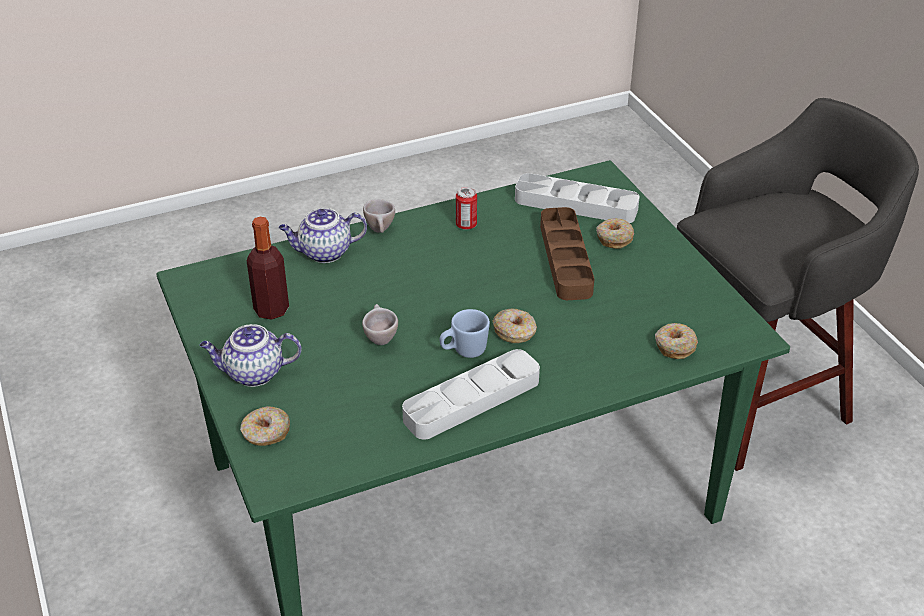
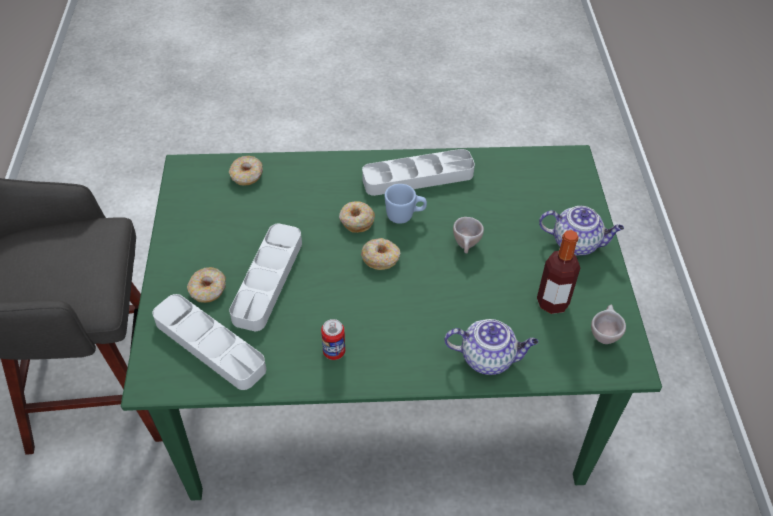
camera: 160 degrees left, 10 degrees up
(266, 433) = (572, 193): donut -> donut (381, 258)
(381, 231) = (422, 371): beige cup -> beige cup (603, 334)
(565, 259) = (268, 280): brown tray -> grey tray

